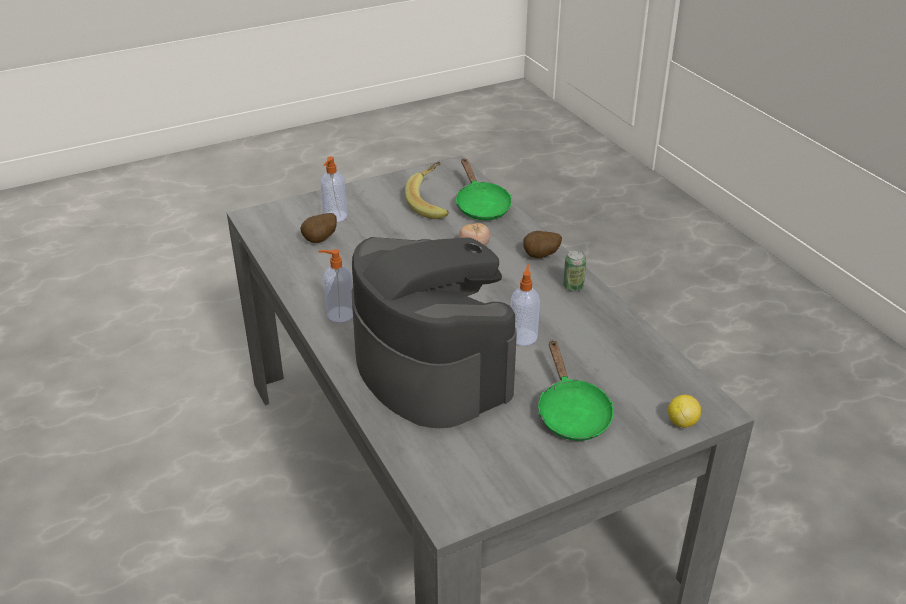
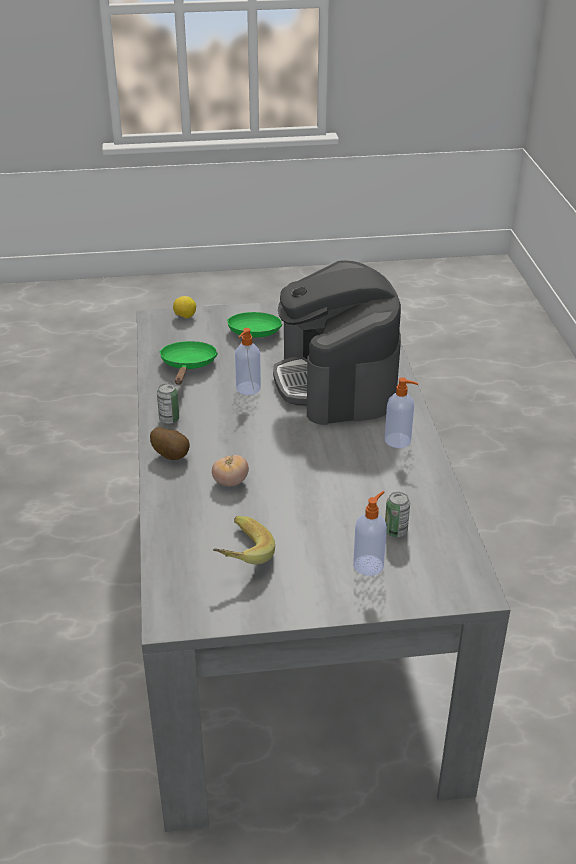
camera: 160 degrees left, 0 degrees up
(320, 240) = (395, 531): potato -> can
(481, 205) = (183, 538): green frying pan -> green frying pan (188, 366)

